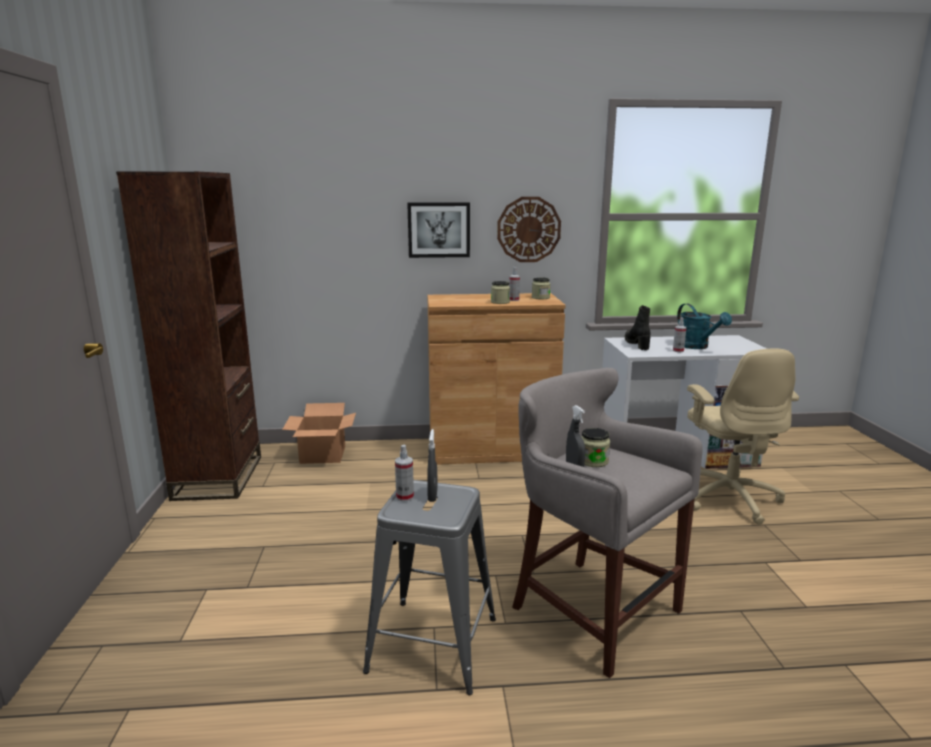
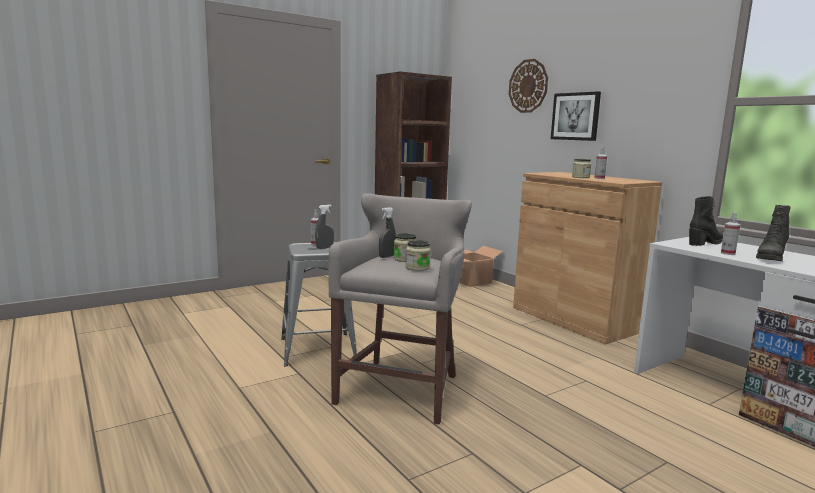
camera: 60 degrees right, 5 degrees down
(528, 229) = (648, 116): wall clock -> wall clock (528, 86)
(540, 298) = (629, 180): jar -> jar (417, 268)
(697, 347) = (770, 258): turquoise watering can -> black boot
(728, 497) = (693, 435): beige office chair -> none

